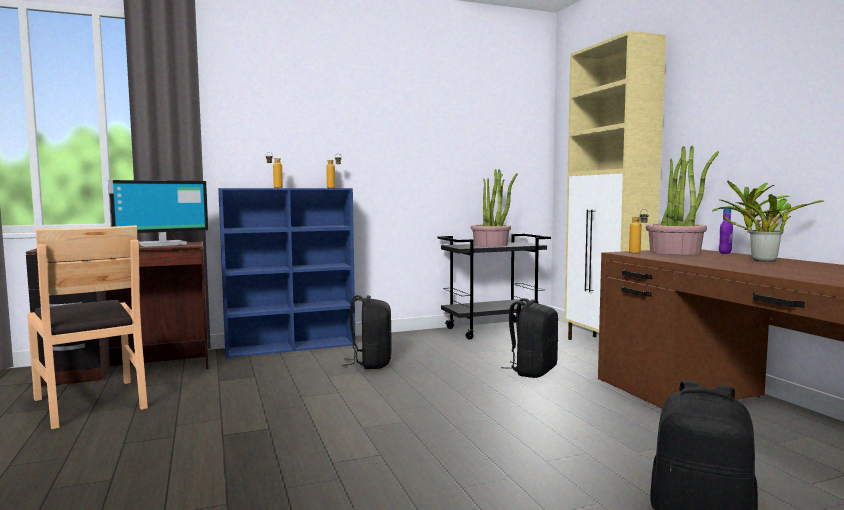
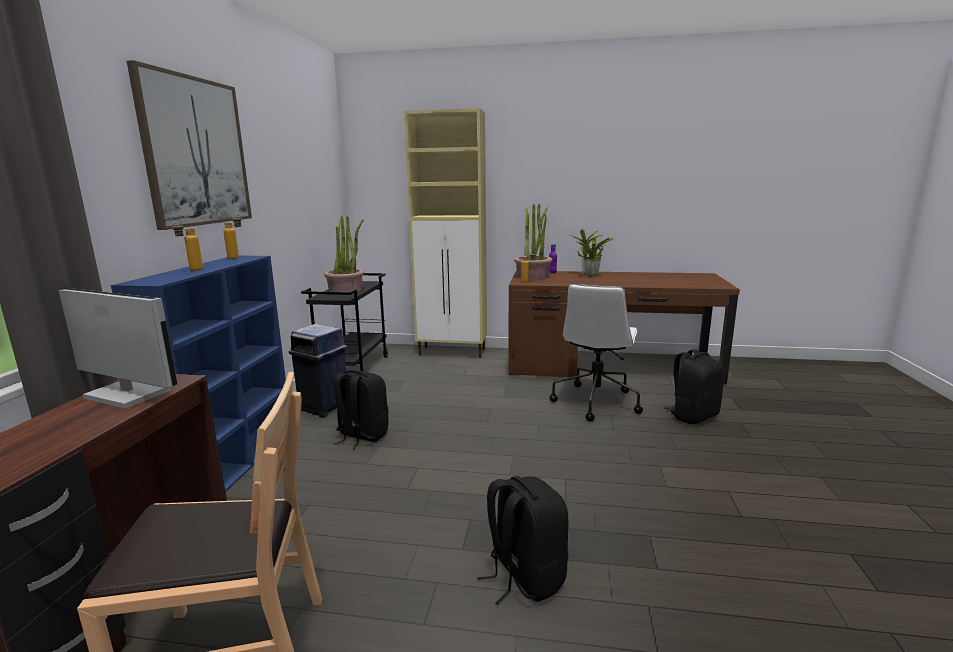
camera: 60 degrees left, 10 degrees up
(162, 244) = (124, 395): monitor -> monitor turned 60 degrees counterclockwise
(322, 108) = (196, 152): none -> picture
(403, 342) = (324, 407): none -> blue trash can
(532, 371) = (468, 386): black backpack -> black backpack (524, 577)
(614, 437) = (595, 401): none -> white office chair

